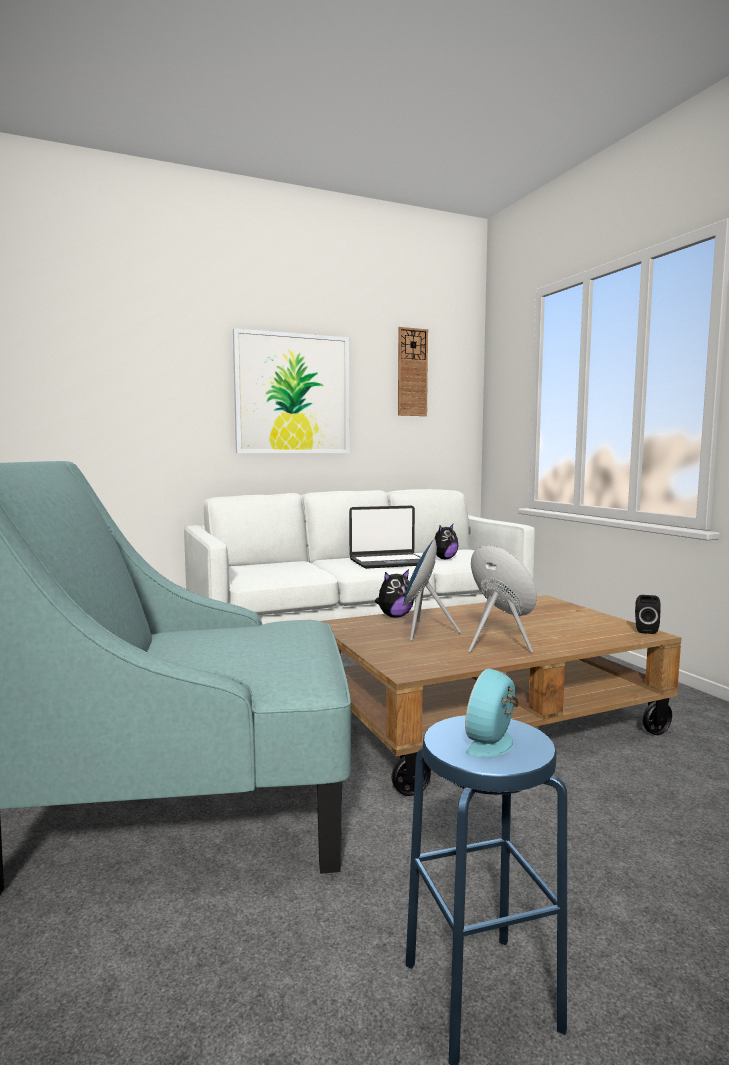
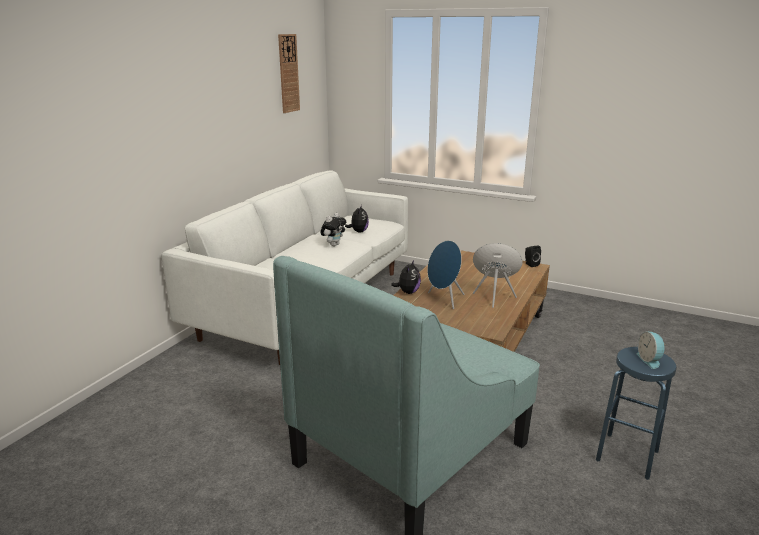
camera: 40 degrees left, 15 degrees up
(292, 394) = (218, 109): picture -> none
(389, 562) = (334, 244): laptop -> plush toy

